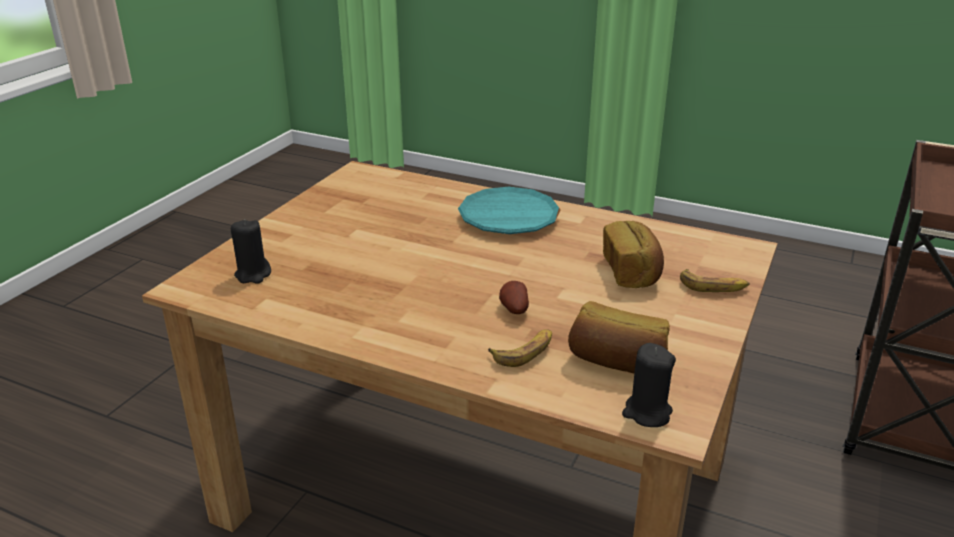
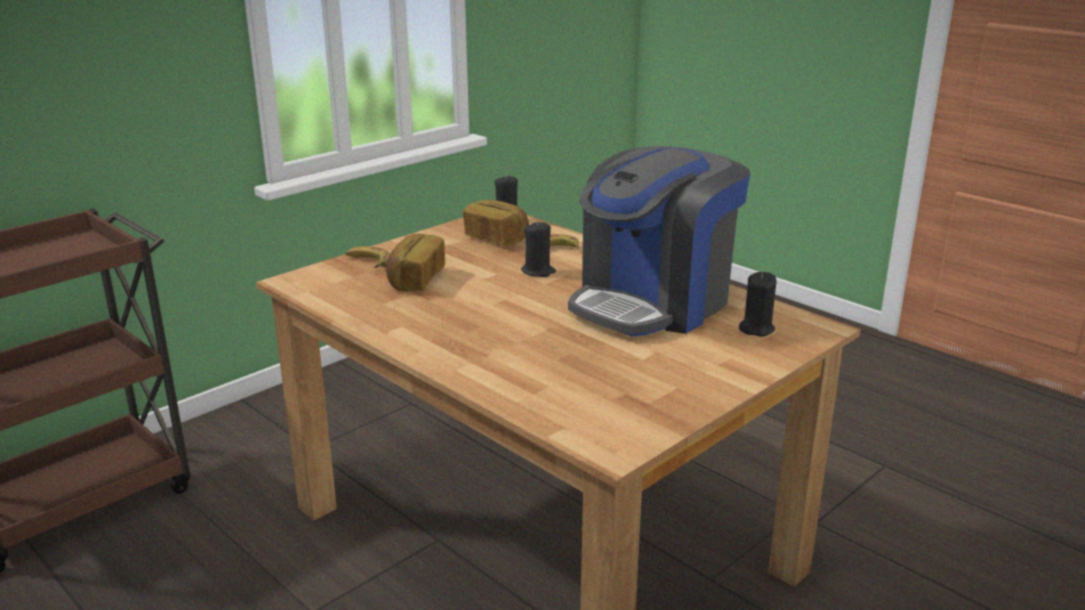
camera: 160 degrees left, 5 degrees down
(362, 288) = (653, 302): none -> coffee machine
(508, 217) = (468, 343): turquoise plate -> none
(513, 309) = (538, 271): potato -> black candle

